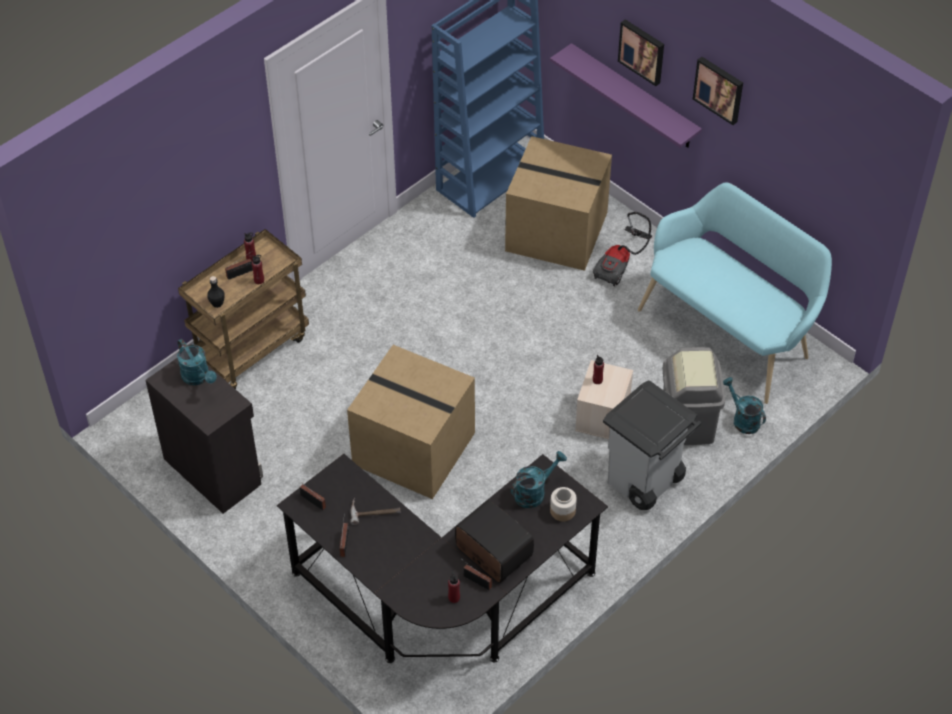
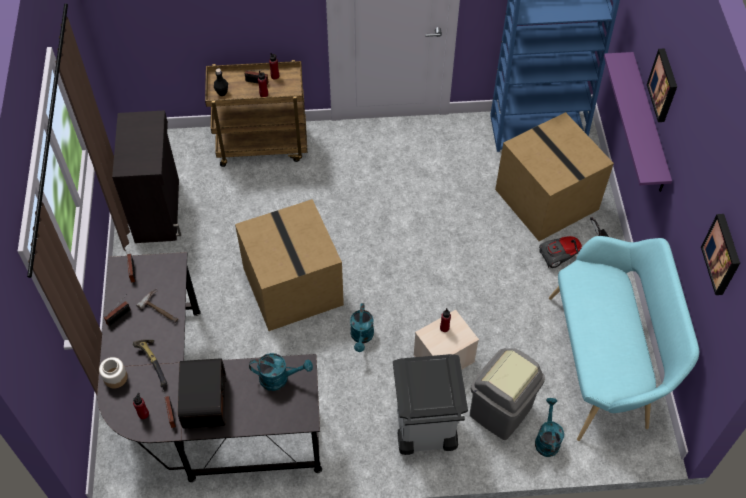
camera: 40 degrees right, 5 degrees up
(198, 378) = (149, 133): turquoise watering can -> turquoise watering can (362, 337)
(417, 555) = (154, 362): none -> hammer
(562, 511) = (283, 408): jar -> jar (115, 377)
(719, 89) = (692, 152): picture -> picture (723, 254)

